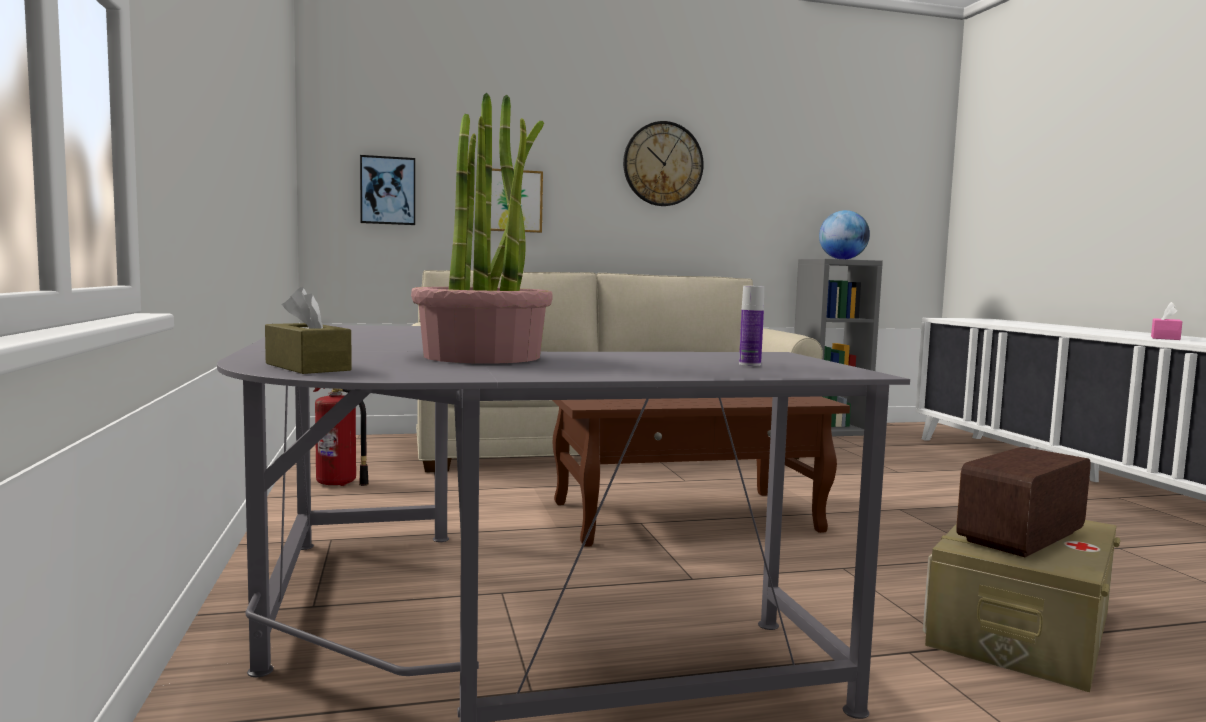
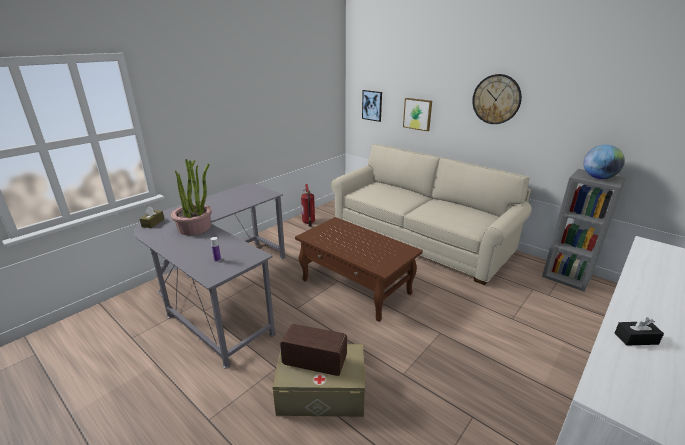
camera: 55 degrees right, 20 degrees up
(1165, 338) = (636, 338): pink tissue box -> black tissue box

